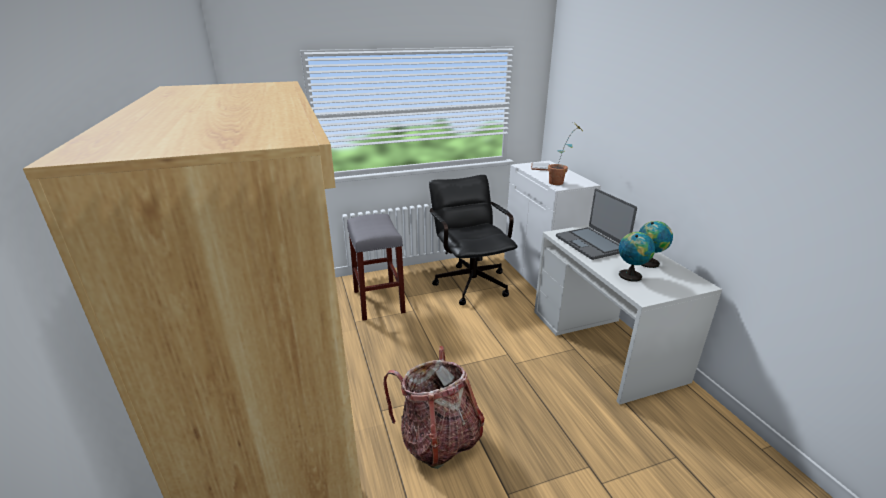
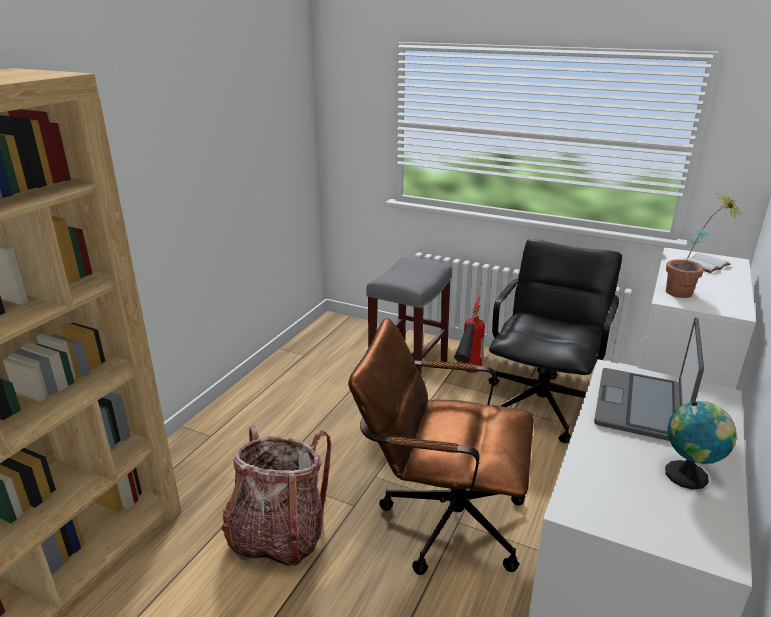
camera: 45 degrees right, 0 degrees up
(416, 288) = (467, 377): none -> fire extinguisher
(505, 367) = (441, 518): none -> brown office chair
(630, 275) = (616, 473): globe -> none

